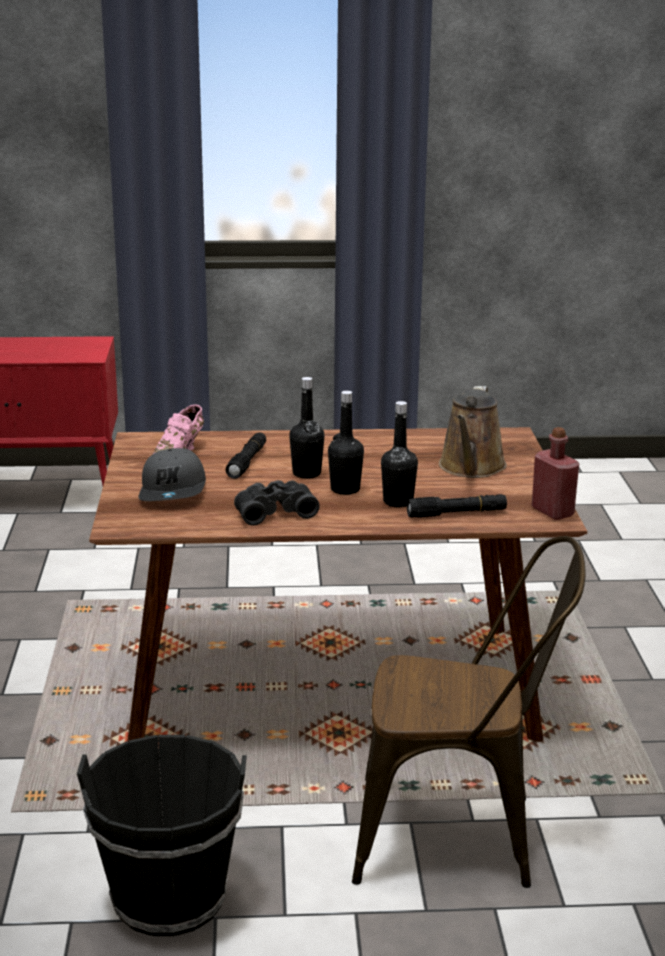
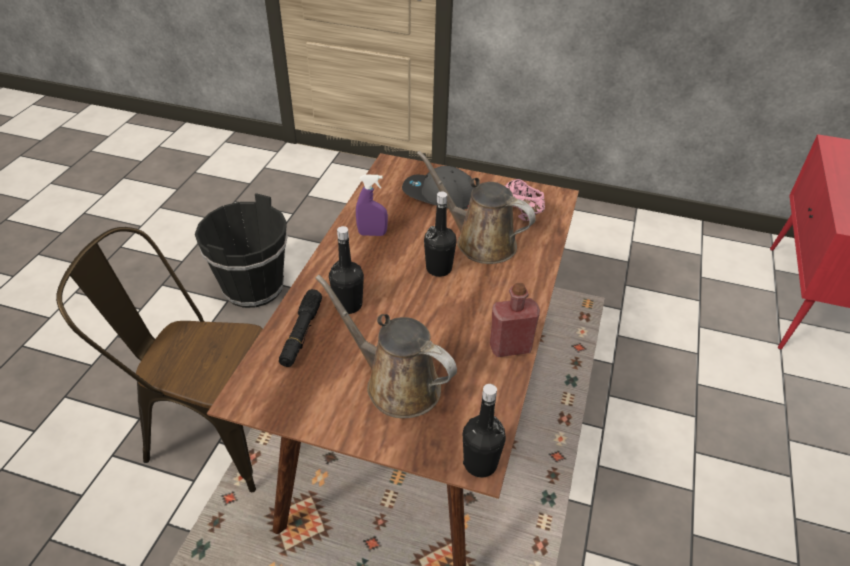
camera: 110 degrees right, 20 degrees up
(247, 462) = (480, 242): black flashlight -> brown watering can
(274, 511) = (372, 234): black binoculars -> purple spray bottle
(345, 489) = (392, 281): black bottle -> black bottle (480, 463)
(461, 835) = (209, 428): brown chair -> brown chair turned 75 degrees clockwise
(552, 512) = (260, 404): red bottle -> red bottle (510, 347)

